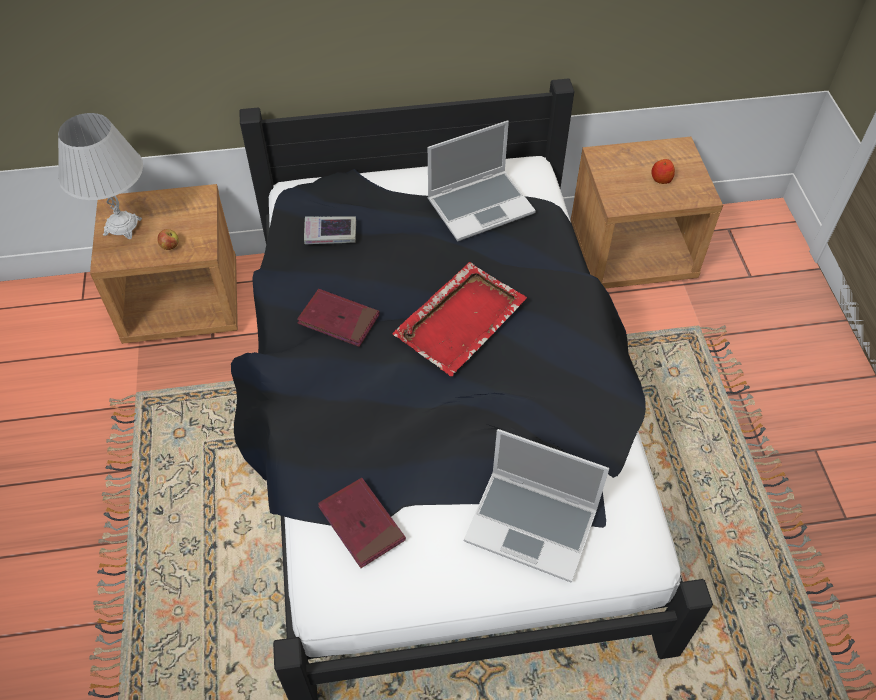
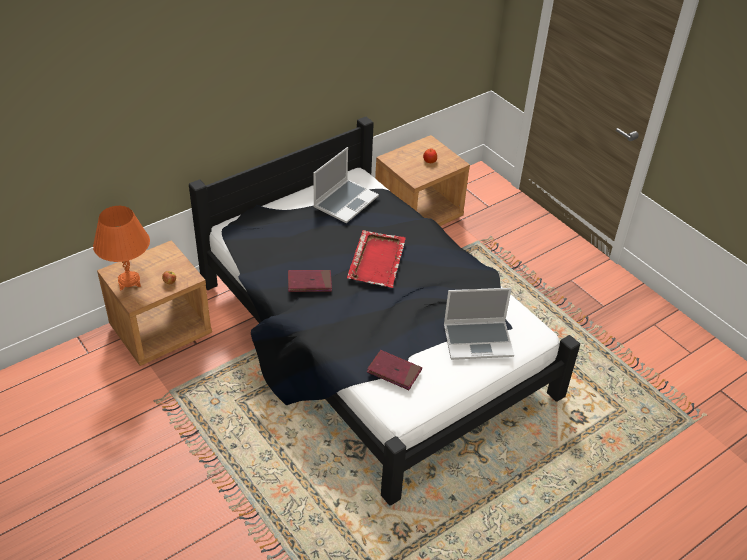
camera: 30 degrees left, 10 degrees down
(122, 226) = (129, 281): white table lamp -> orange table lamp
(330, 234) = (270, 242): book -> none

